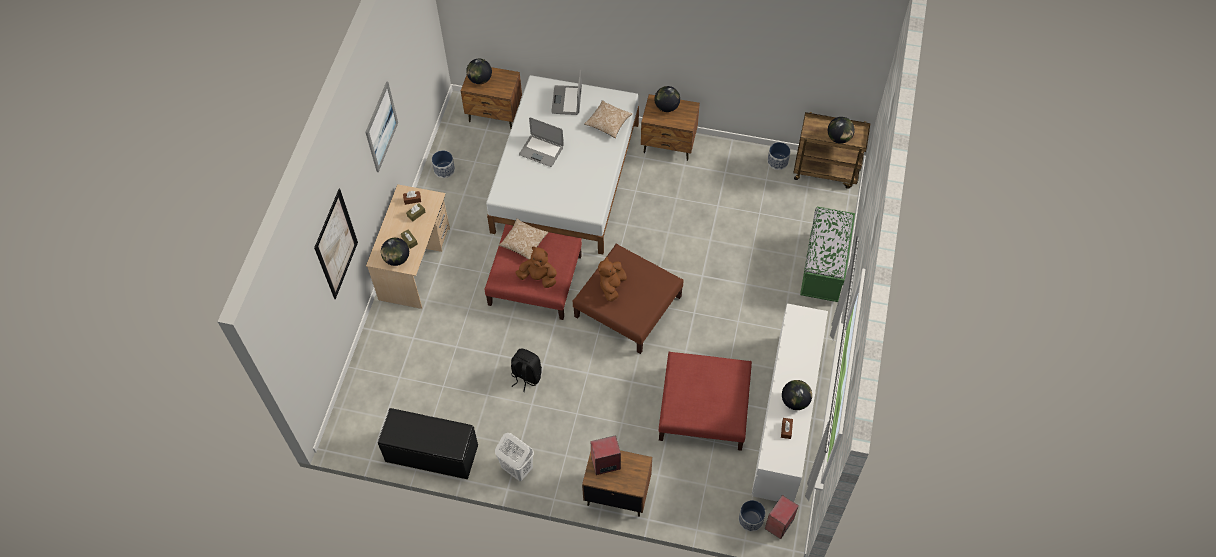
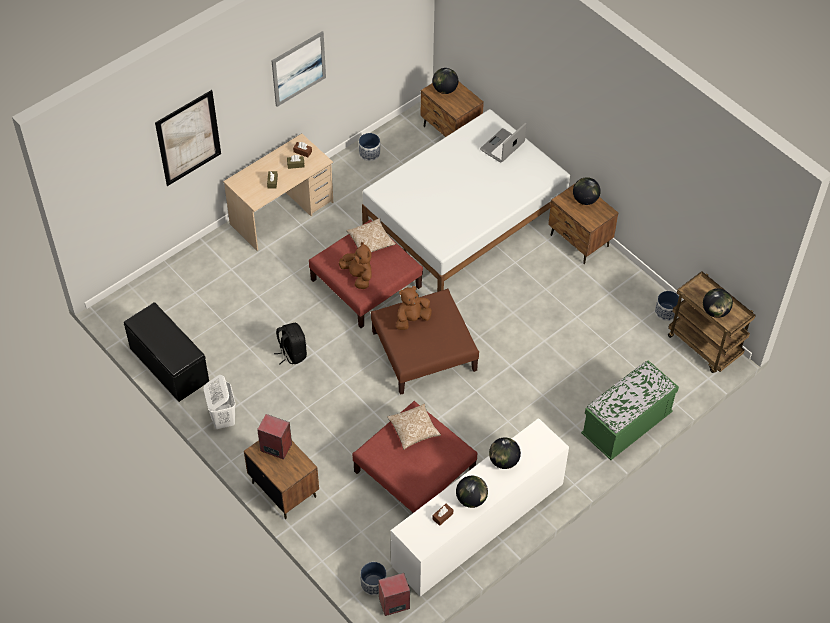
camera: 35 degrees right, 5 degrees down
(397, 259) = (251, 190): globe -> globe (503, 461)
(541, 151) = (444, 174): laptop -> none
(608, 123) = (521, 184): pillow -> pillow (413, 430)

